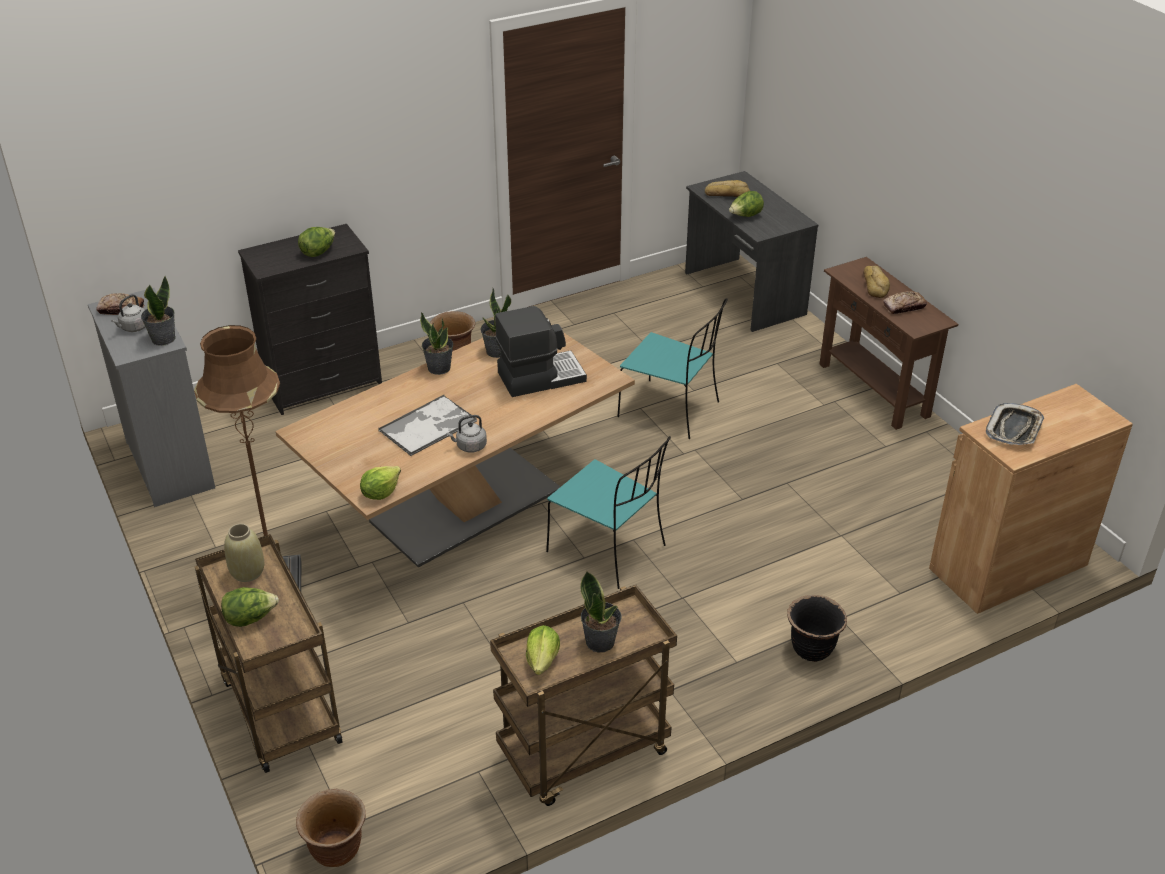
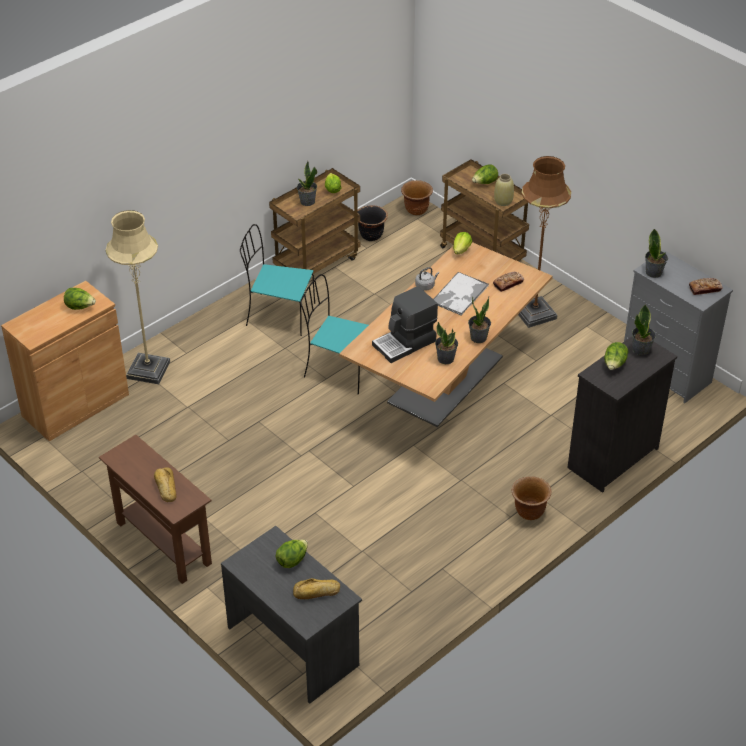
camera: 165 degrees right, 5 degrees up
(133, 328) = (681, 277): grey kettle -> none
(273, 260) = (641, 350): none -> potted plant
(671, 410) = (328, 488): turquoise chair -> turquoise chair (278, 314)
(811, 649) = (202, 333): black planter -> black planter (371, 235)
(900, 601) = (148, 370): none -> beige floor lamp
(904, 307) = (142, 466): bread -> bread (508, 283)
(1014, 429) = (80, 307): tray -> lettuce

